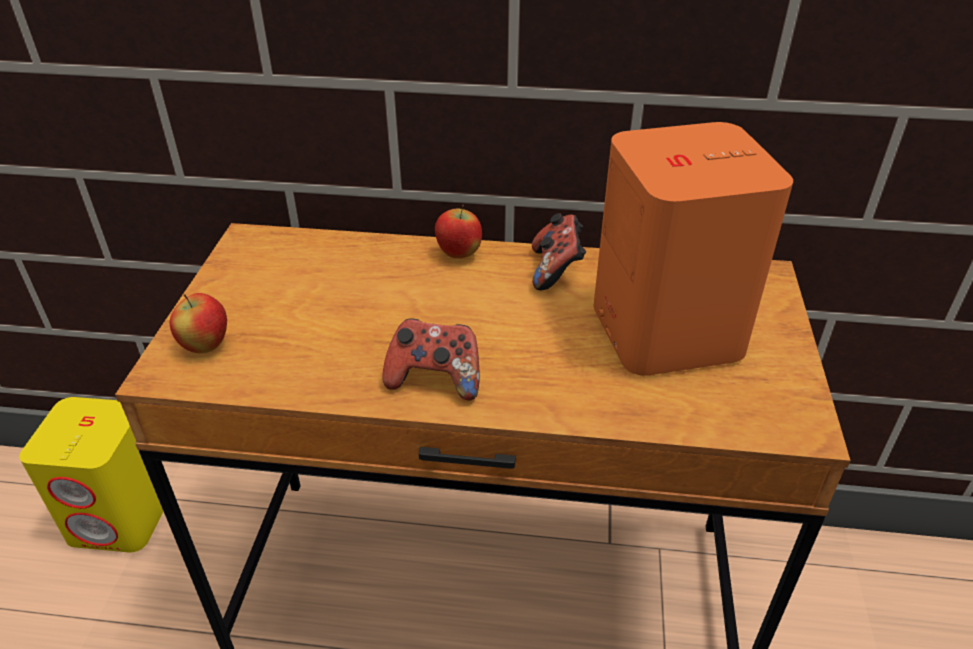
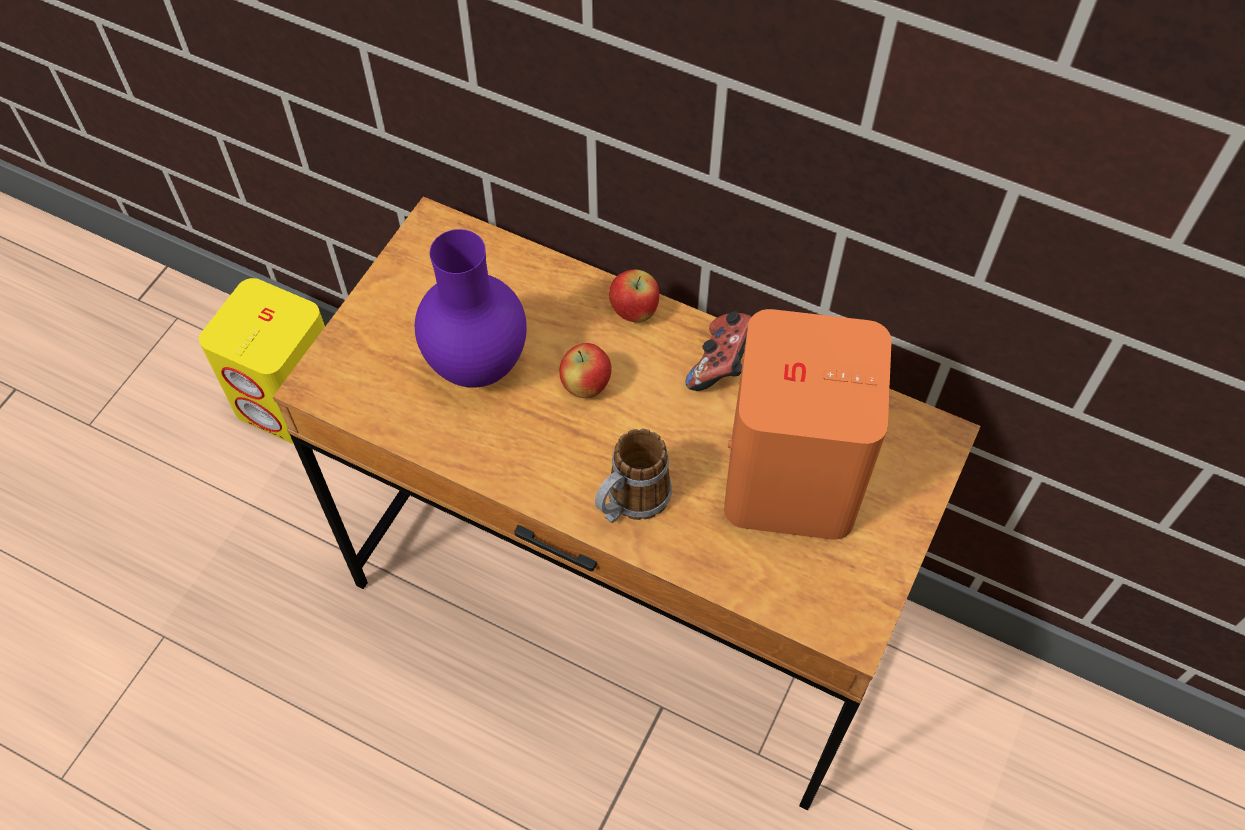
camera: 20 degrees right, 20 degrees up
(205, 346) = (359, 363): apple -> apple (586, 386)
(329, 322) = (476, 368): none -> purple vase
(435, 379) = (547, 468): game controller -> none
(531, 385) = (630, 502): none -> mug

